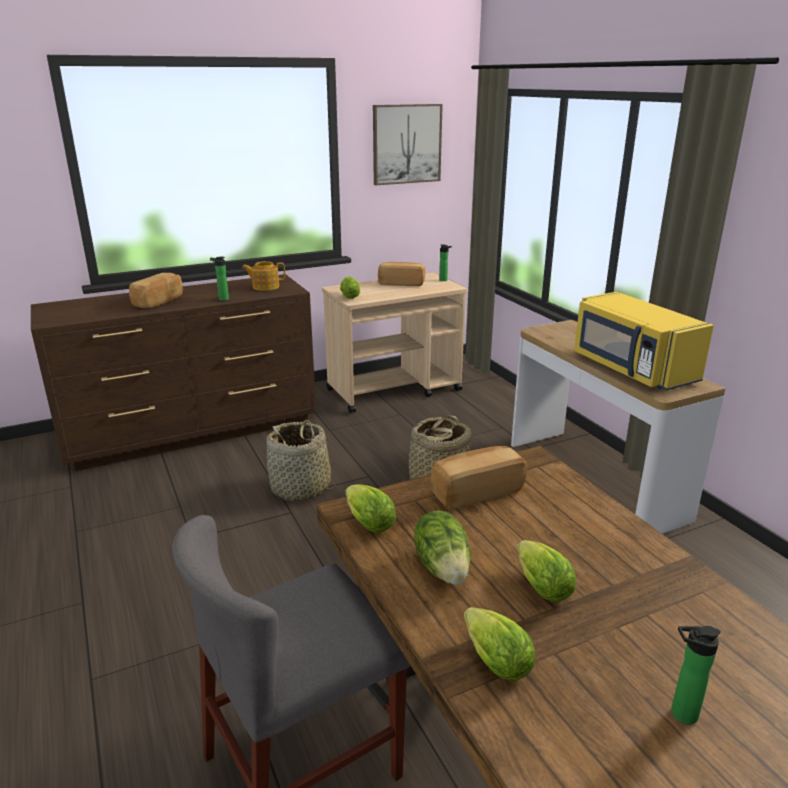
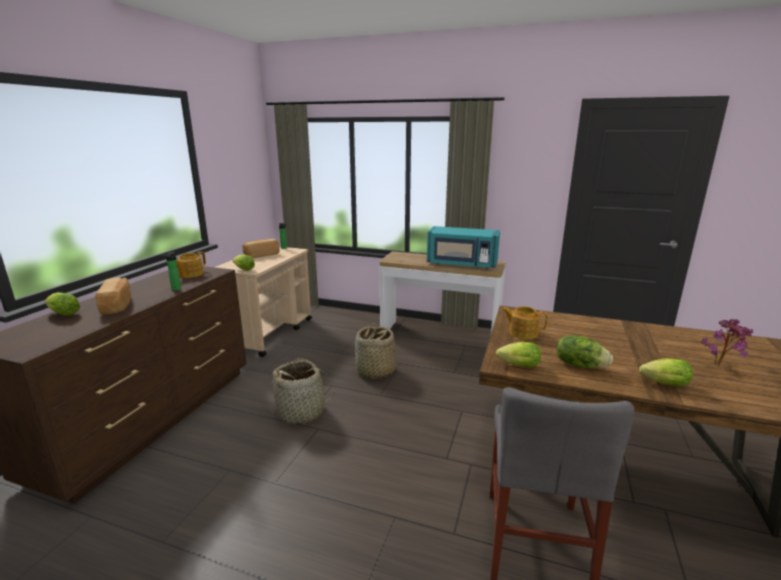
camera: 45 degrees left, 5 degrees down
(406, 144) = (234, 156): picture -> none
(476, 492) = (522, 332): bread -> teapot
(539, 585) = (615, 352): lettuce -> lettuce (62, 314)
(631, 369) = (461, 264): yellow microwave -> turquoise microwave
(680, 714) = (721, 365): bottle -> potted plant

